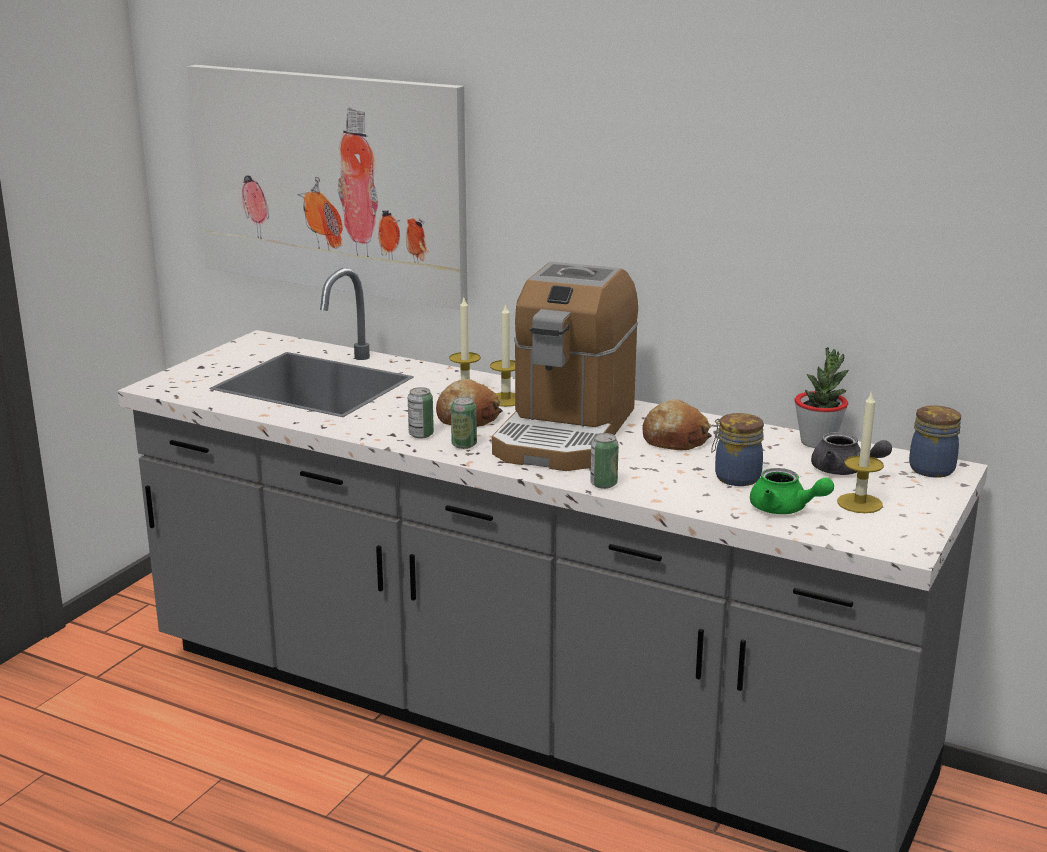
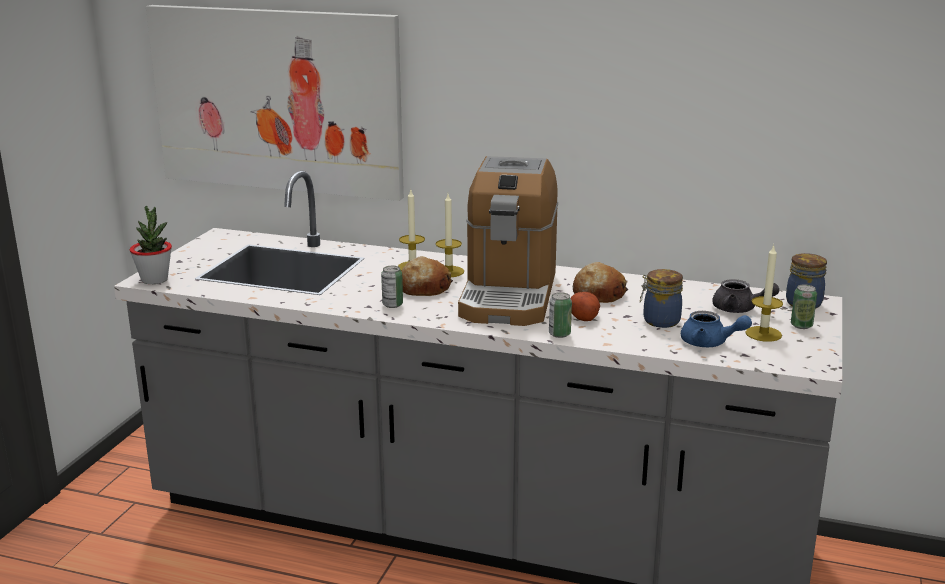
camera: 10 degrees left, 0 degrees up
(464, 445) = (432, 310): can -> can (801, 325)
(643, 465) = (583, 316): none -> potato
(785, 509) = (710, 343): green teapot -> blue teapot
(817, 442) = (708, 289): potted plant -> potted plant (155, 280)

